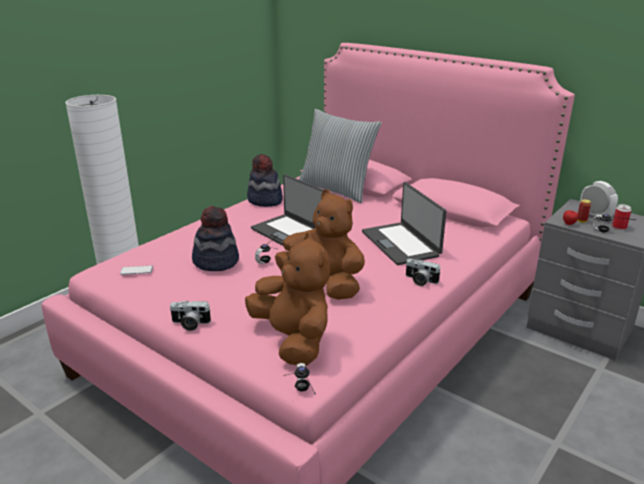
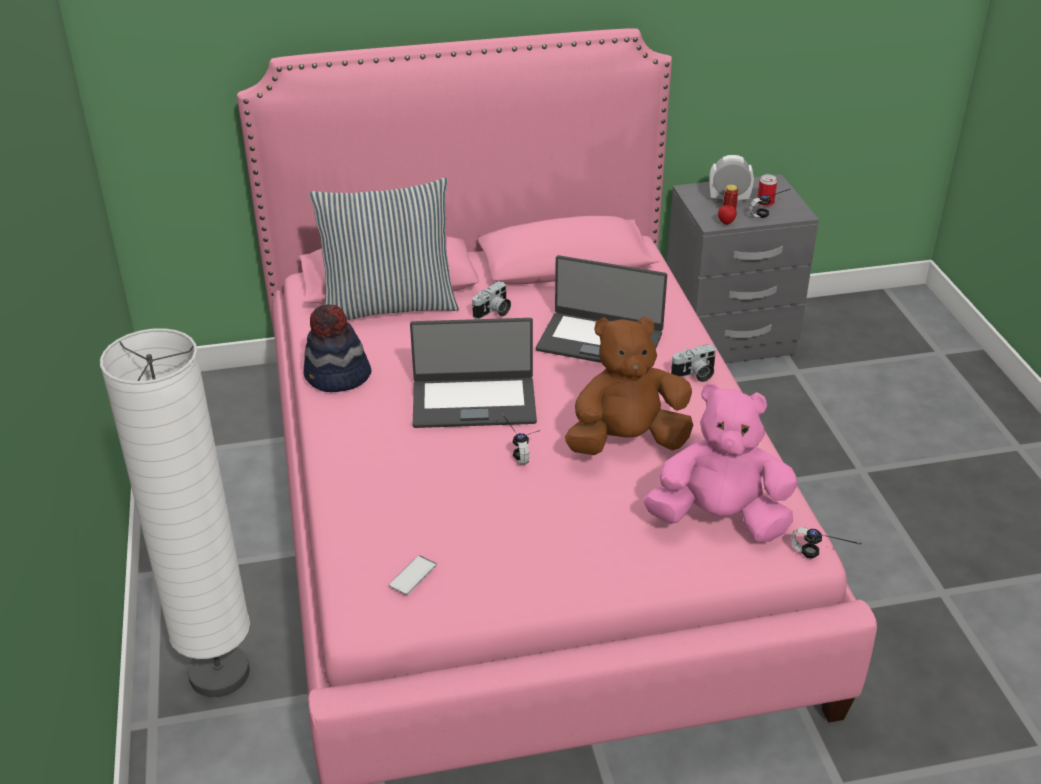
camera: 50 degrees left, 10 degrees up
(190, 324) = (603, 582): camera -> camera (493, 312)
(216, 261) = (476, 496): hat -> none
(293, 340) = (719, 519): brown plush toy -> pink plush toy

